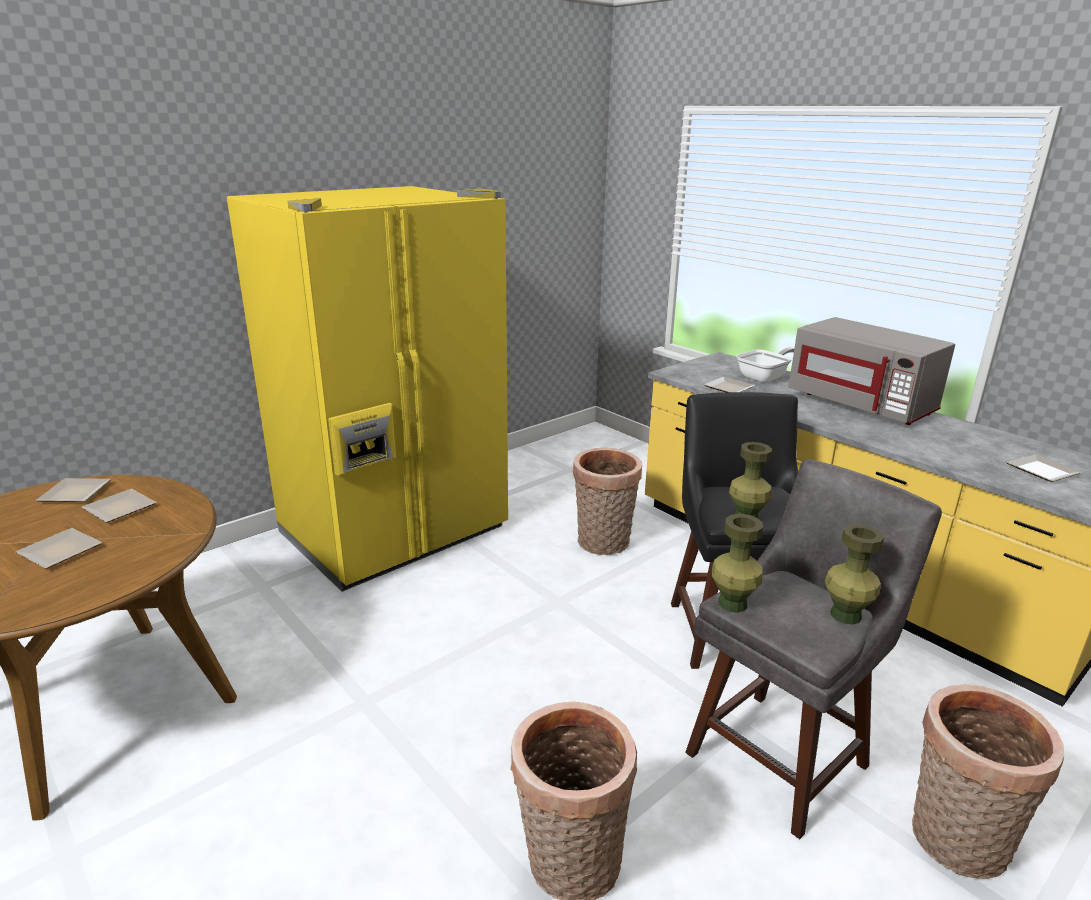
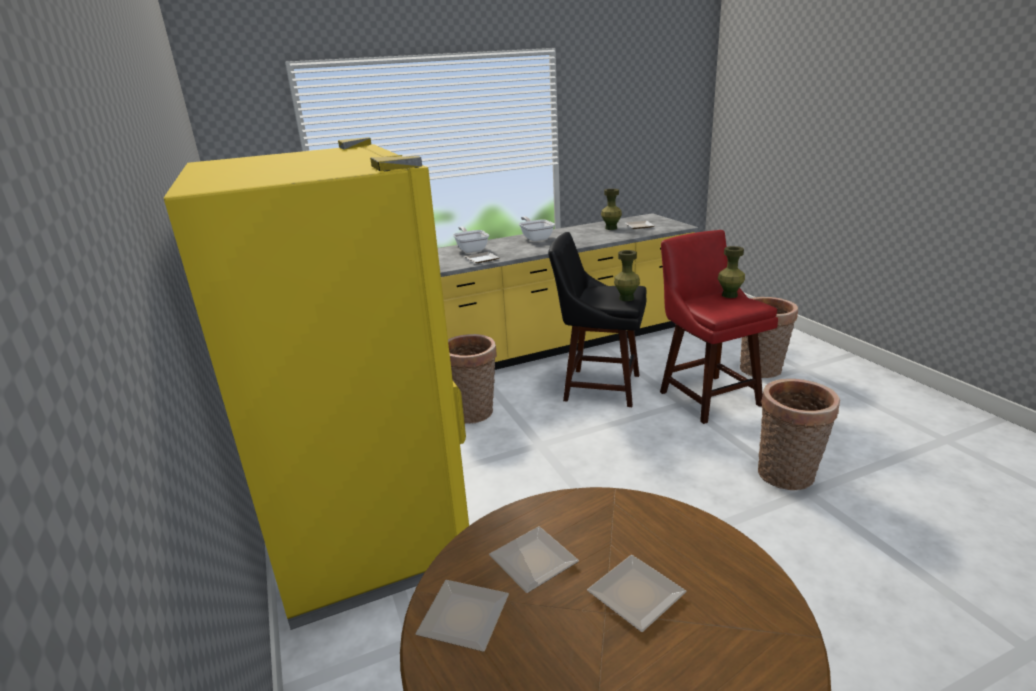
camera: 70 degrees left, 0 degrees up
(733, 603) = (719, 314): green vase -> green vase (611, 228)
(781, 755) = (707, 396): grey stool -> red stool
(861, 404) = (536, 238): grey microwave -> frying pan

